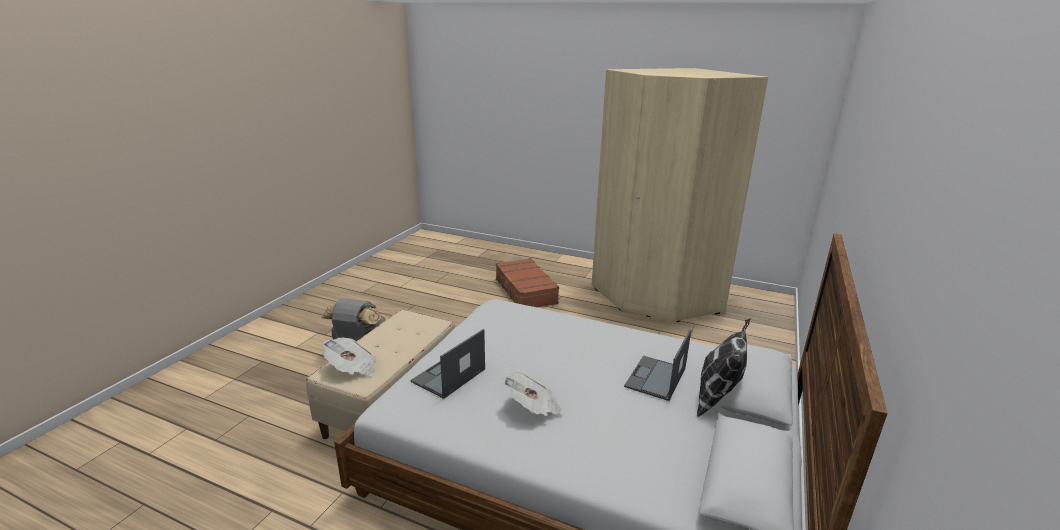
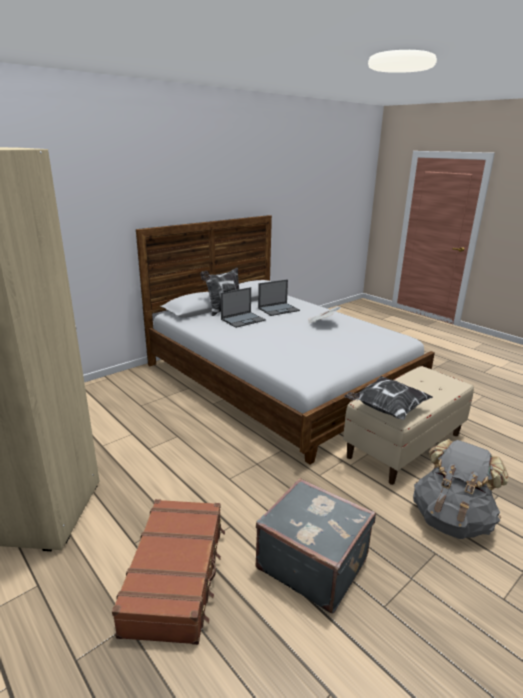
camera: 155 degrees left, 0 degrees up
(352, 368) = (438, 383): newspaper -> none
(416, 322) = (386, 409): none -> pillow
(448, 376) = (366, 342): laptop -> laptop (279, 309)
(456, 310) = (313, 562): none -> grey suitcase

